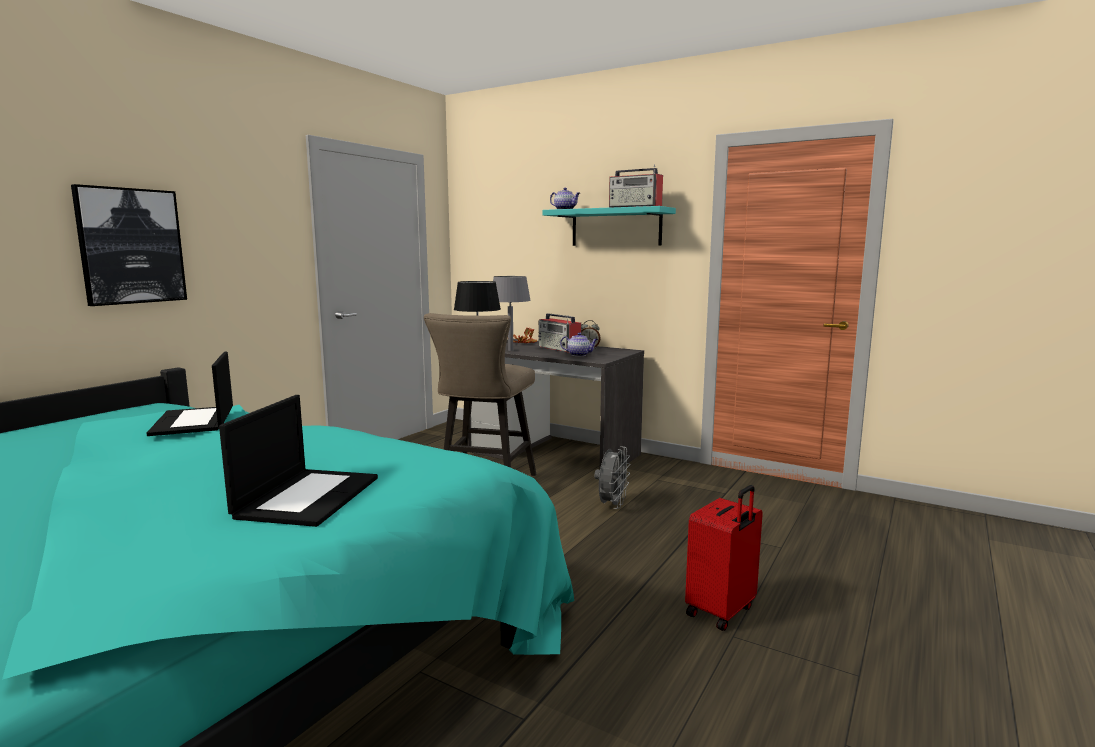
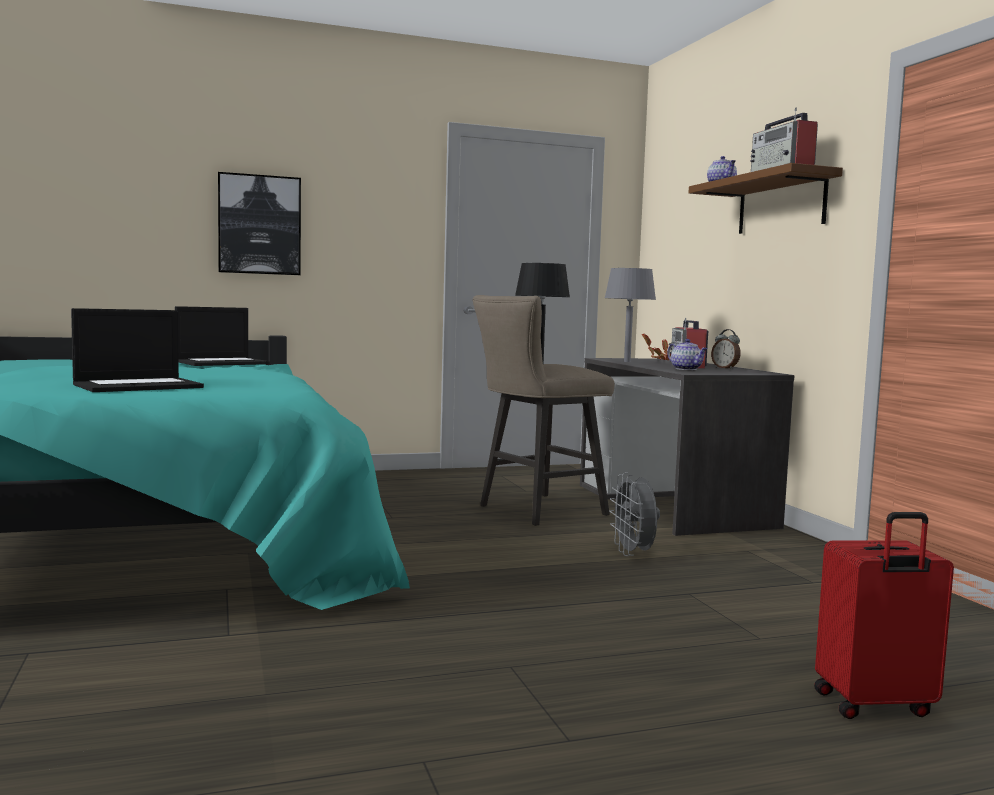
camera: 40 degrees right, 5 degrees down
(194, 421) = (223, 363): laptop -> laptop turned 150 degrees counterclockwise
(612, 505) = (633, 554): grey fan -> grey fan turned 105 degrees clockwise
(616, 227) = (781, 204): turquoise shelf -> brown shelf
(722, 611) = (545, 650): red suitcase -> red suitcase (874, 705)

